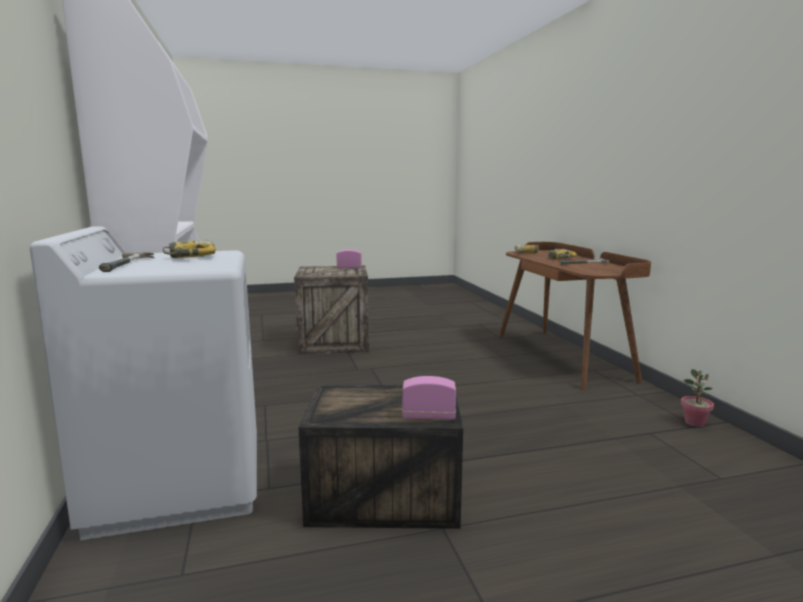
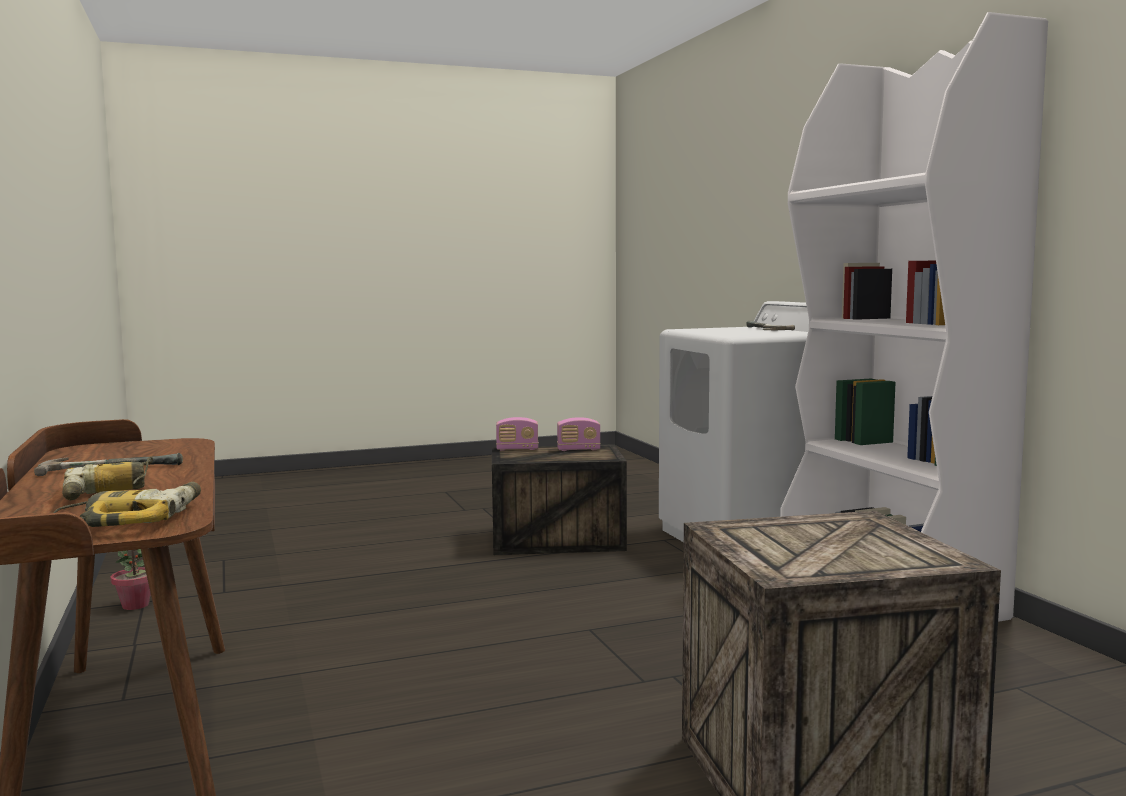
camera: 175 degrees right, 5 degrees down
(191, 256) = (744, 332): power drill -> none
(349, 268) = (794, 561): radio -> radio (578, 450)

